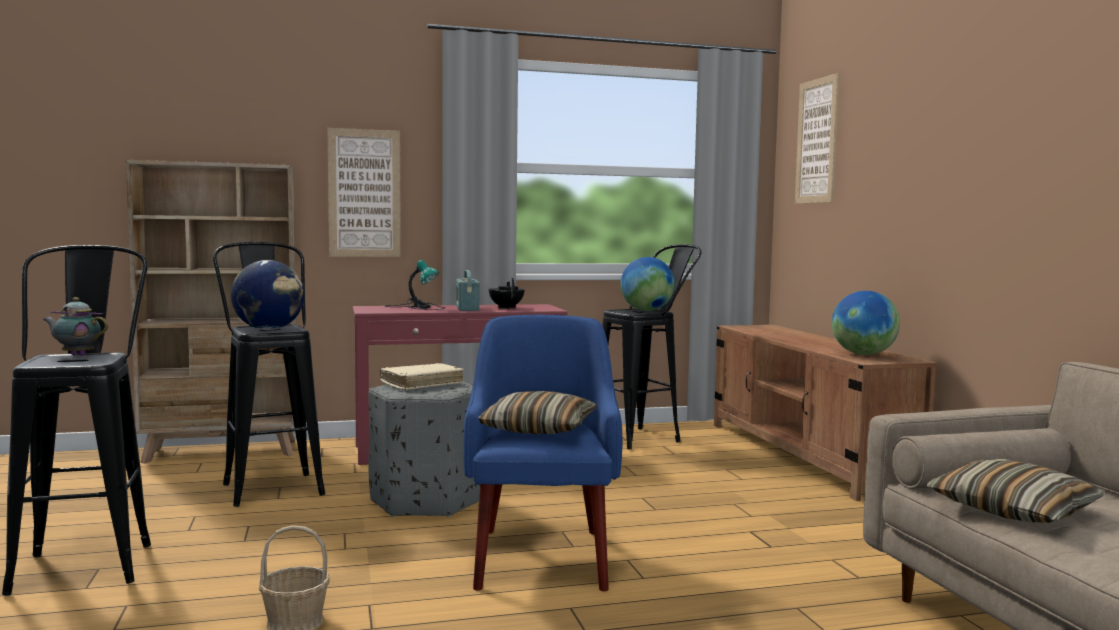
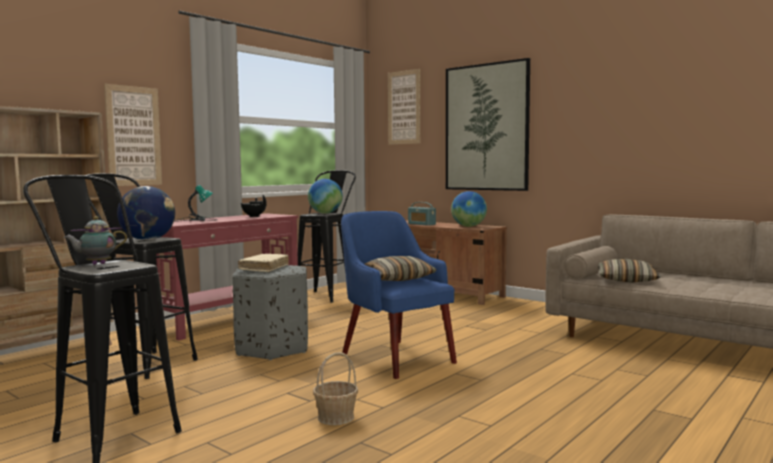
camera: 35 degrees left, 0 degrees up
(467, 308) = (232, 218): radio -> radio (421, 224)
(921, 174) = (486, 127): none -> picture

